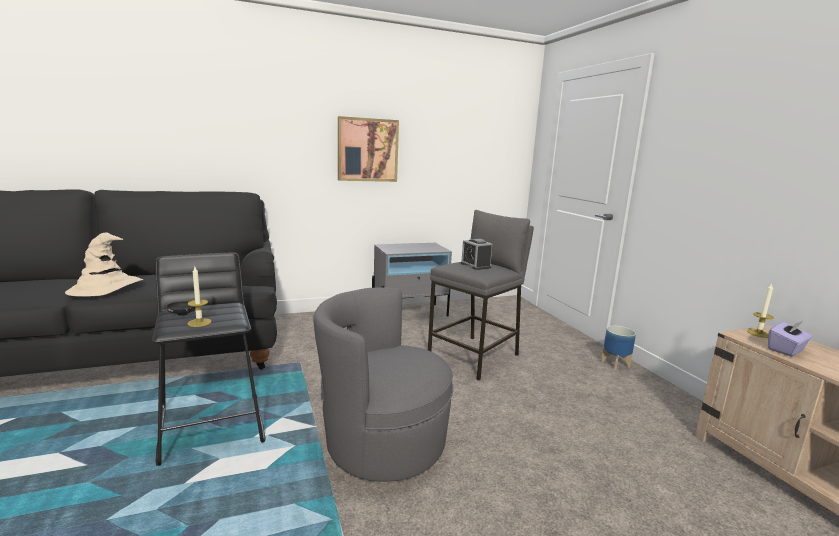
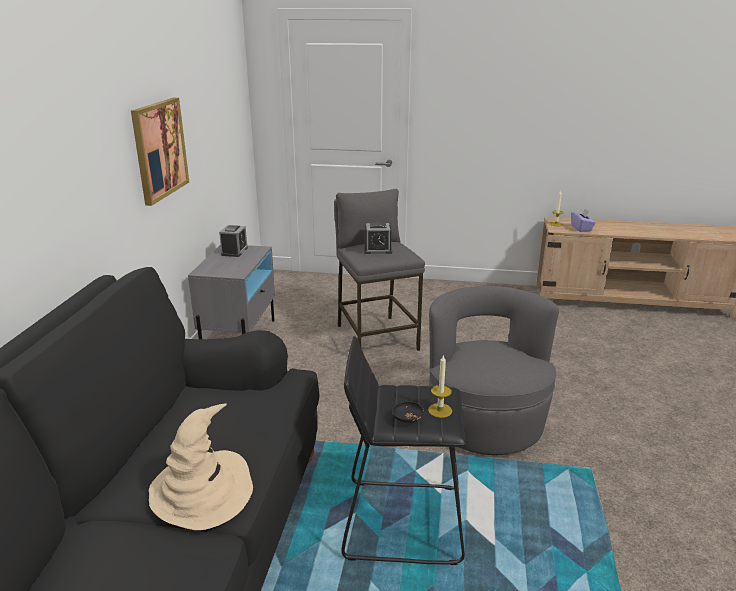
camera: 60 degrees left, 10 degrees up
(383, 442) = (485, 423): grey armchair -> grey armchair turned 135 degrees clockwise
(427, 246) = (234, 251): none -> alarm clock
(615, 364) = (437, 287): planter -> none

